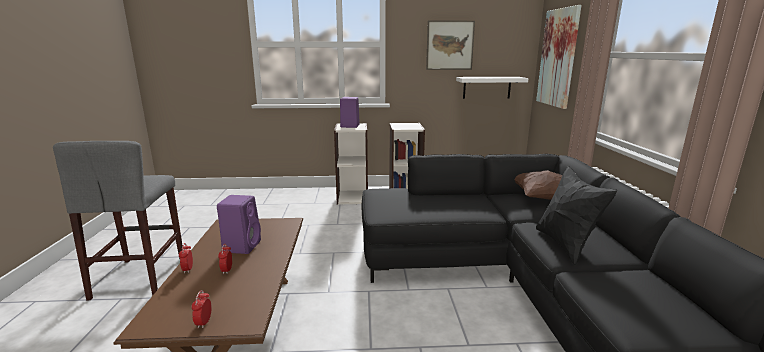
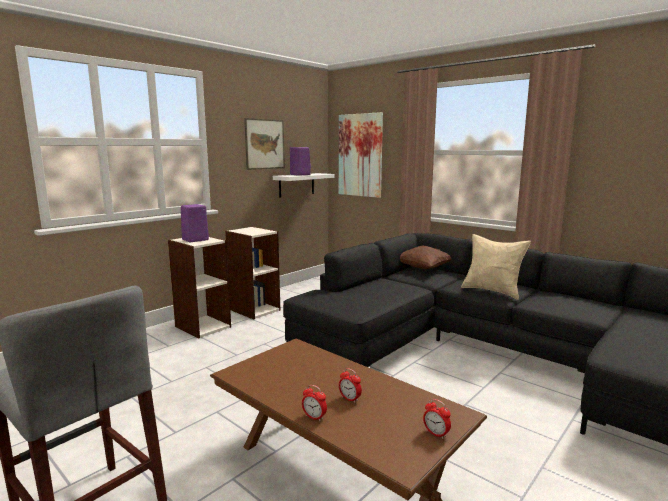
camera: 45 degrees left, 5 degrees down
(242, 246) = (308, 378): purple speaker -> purple speaker (299, 175)
(565, 245) = (492, 291): black pillow -> beige pillow

